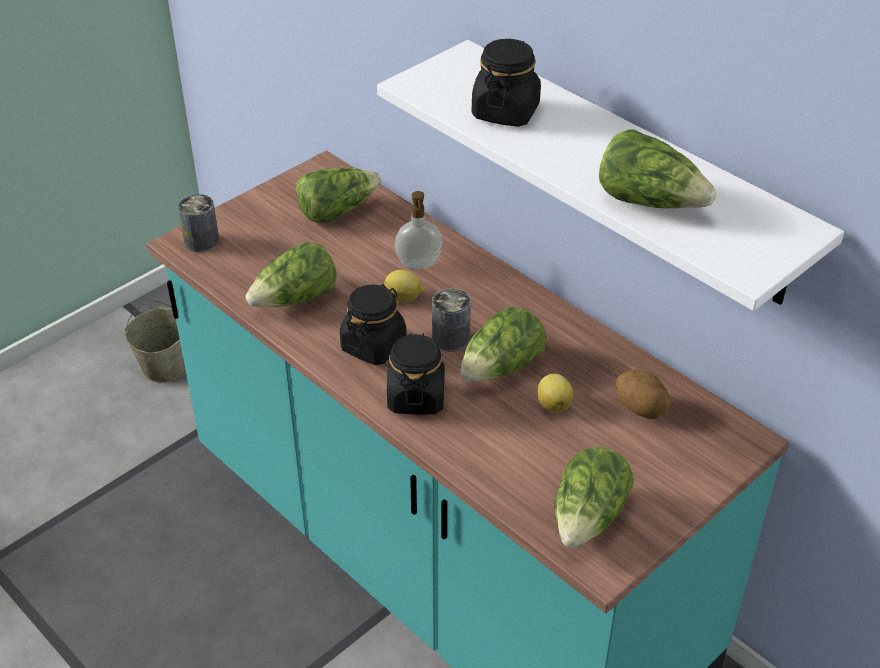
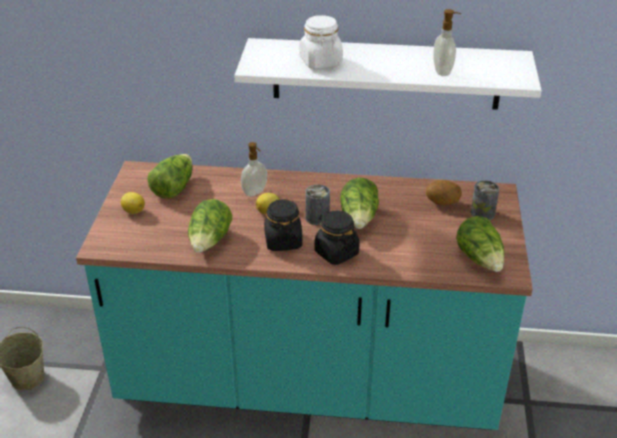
camera: 40 degrees left, 5 degrees down
(201, 241) = (112, 240): can -> can (482, 213)
(505, 112) = (320, 61): black jar -> white jar
(553, 404) = (403, 221): lemon -> lemon (133, 211)
(650, 201) = (443, 71): lettuce -> soap dispenser

